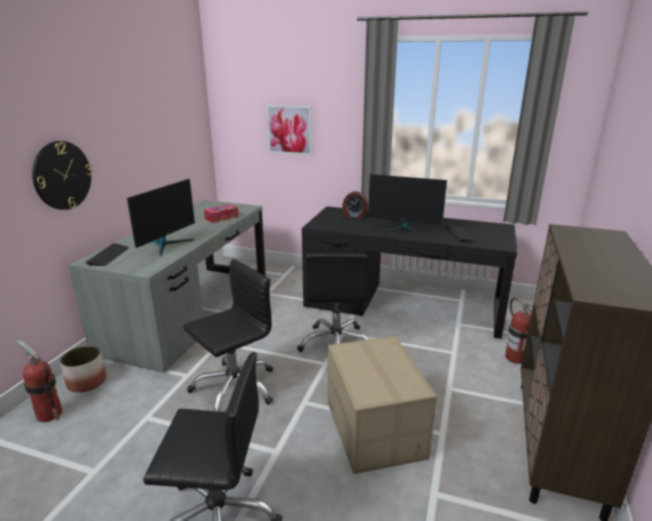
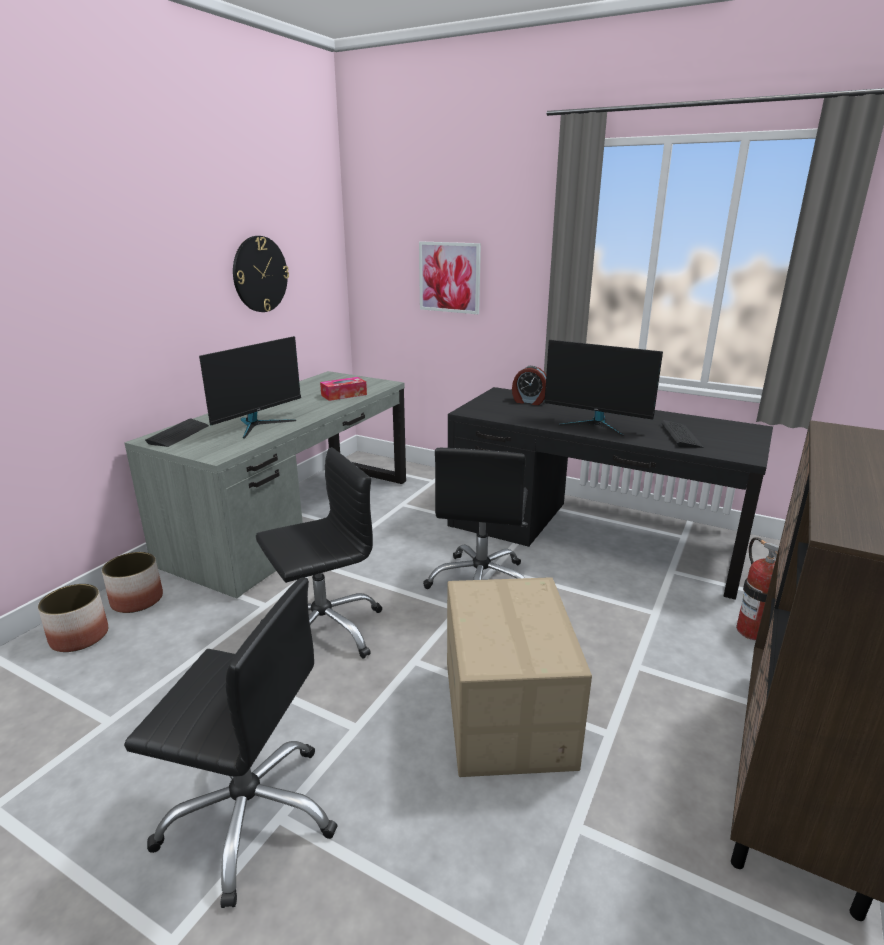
camera: 10 degrees right, 0 degrees up
(49, 414) = (79, 637): fire extinguisher -> planter
(62, 175) = (122, 322): wall clock -> wall clock (260, 274)

